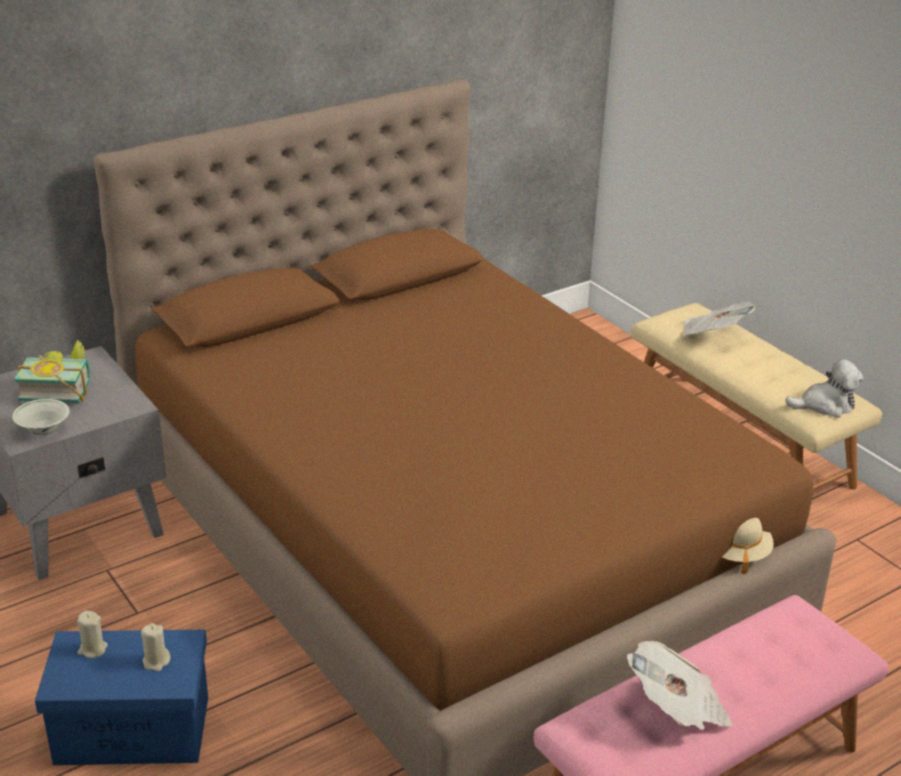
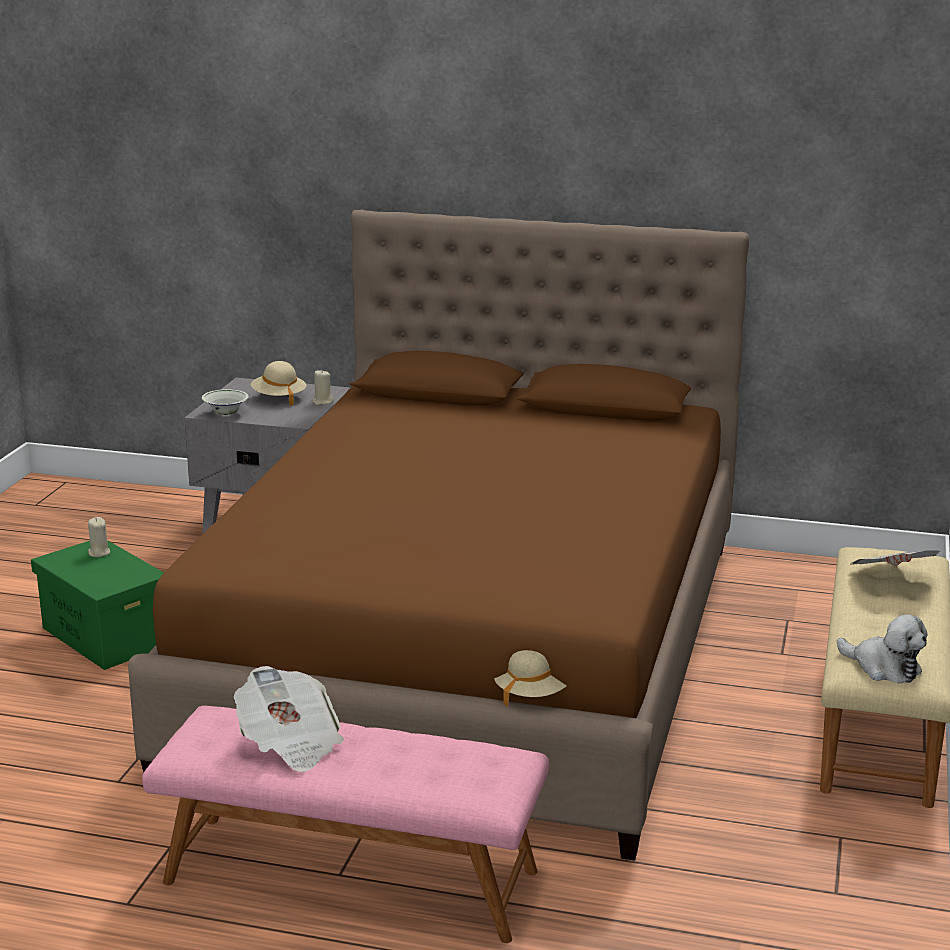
camera: 50 degrees right, 10 degrees down
(58, 389) = (279, 398): book -> beige hat
(134, 729) = (107, 636): blue storage box -> green storage box
(156, 661) = (114, 574): beige candle -> beige candle (322, 402)

